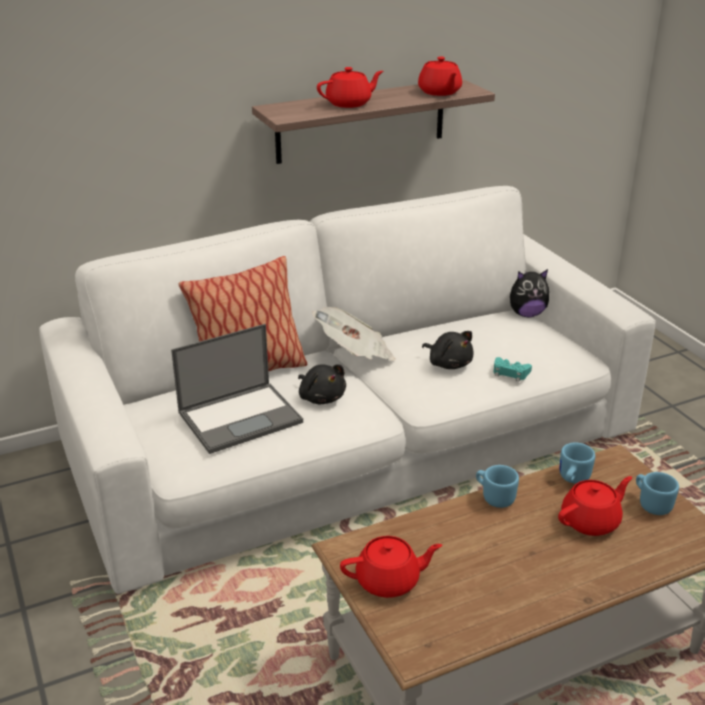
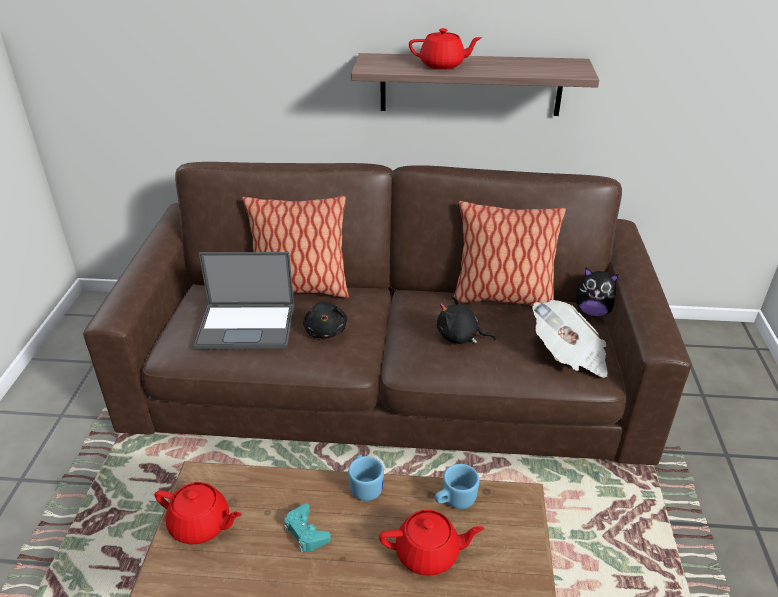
camera: 30 degrees right, 5 degrees up
(352, 443) = (389, 376): white sofa -> brown sofa
(355, 353) = (395, 300): newspaper -> newspaper (569, 356)
(439, 92) = (543, 69): red teapot -> none
(446, 324) = (502, 298): none -> pillow
(448, 363) = (460, 337): black plush toy -> black plush toy turned 120 degrees clockwise
(510, 373) = (507, 366): turquoise game controller -> turquoise game controller (306, 532)
(651, 503) = (507, 563): blue mug -> none

